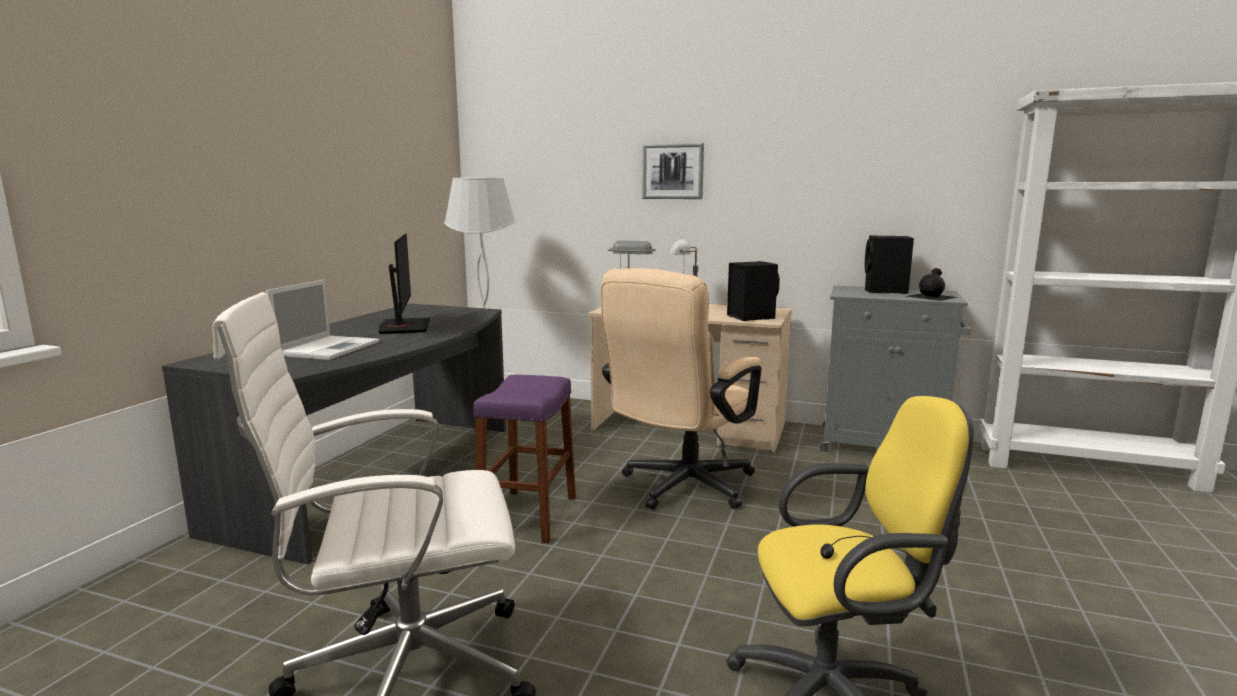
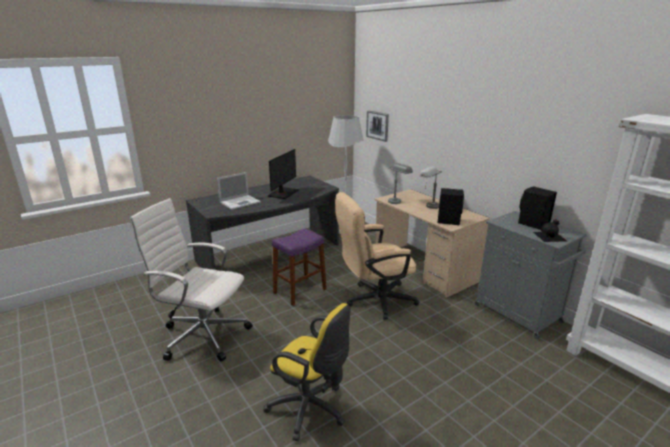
camera: 35 degrees right, 10 degrees up
(673, 171) = (441, 124): picture -> picture (377, 125)

